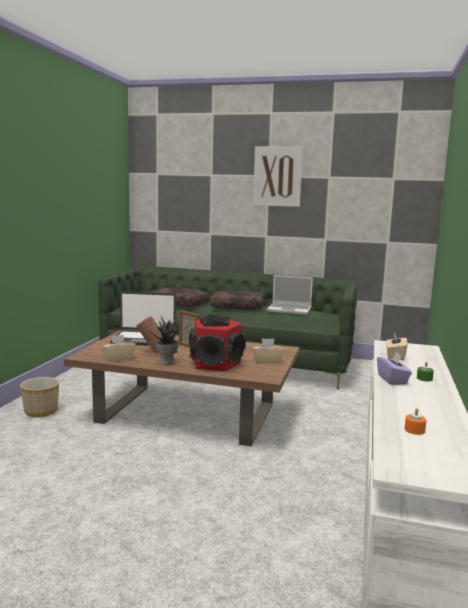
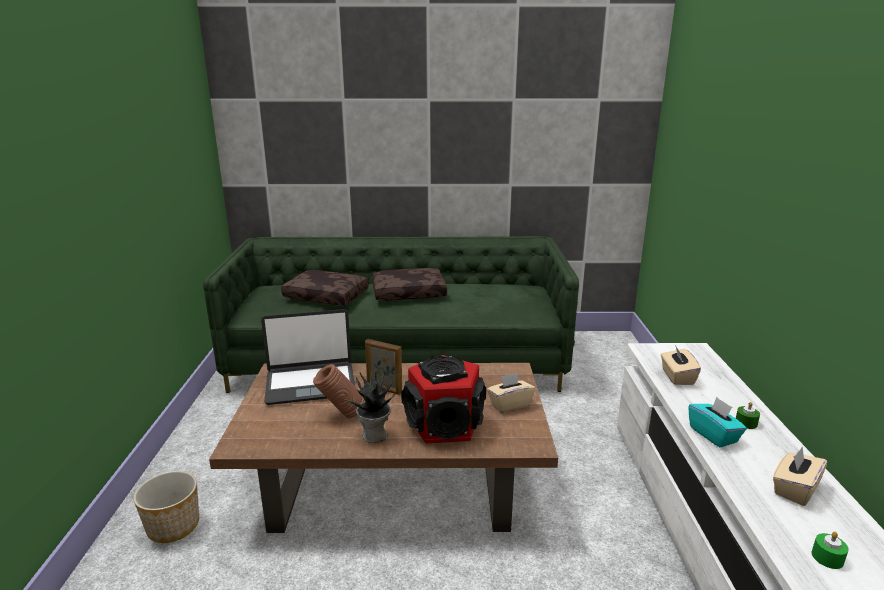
camera: 15 degrees left, 10 degrees up
(118, 358) = (296, 440): beige tissue box -> beige tissue box (794, 489)
(277, 176) = (442, 100): picture -> none
(290, 310) = (481, 290): laptop -> none
(392, 380) = (713, 435): purple tissue box -> turquoise tissue box
(414, 430) = (827, 557): orange candle -> green candle

